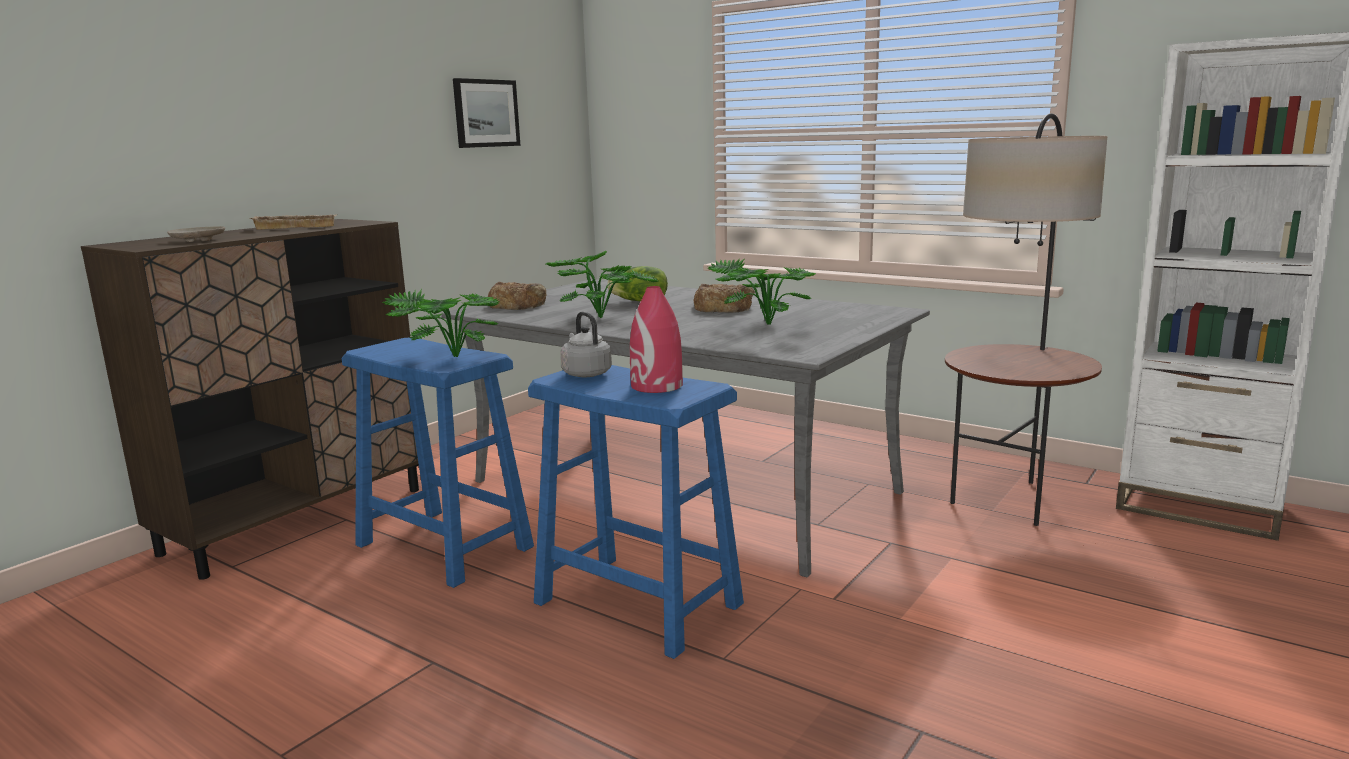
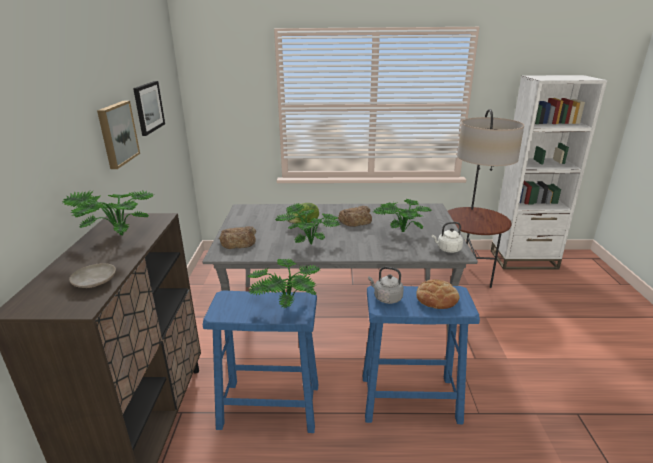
camera: 35 degrees left, 10 degrees up
(297, 226) = (116, 235): beige tray -> potted plant
(396, 128) = (117, 133): none -> picture
(657, 386) = (436, 298): red vase -> bread
(796, 347) = (447, 249): none -> white kettle

